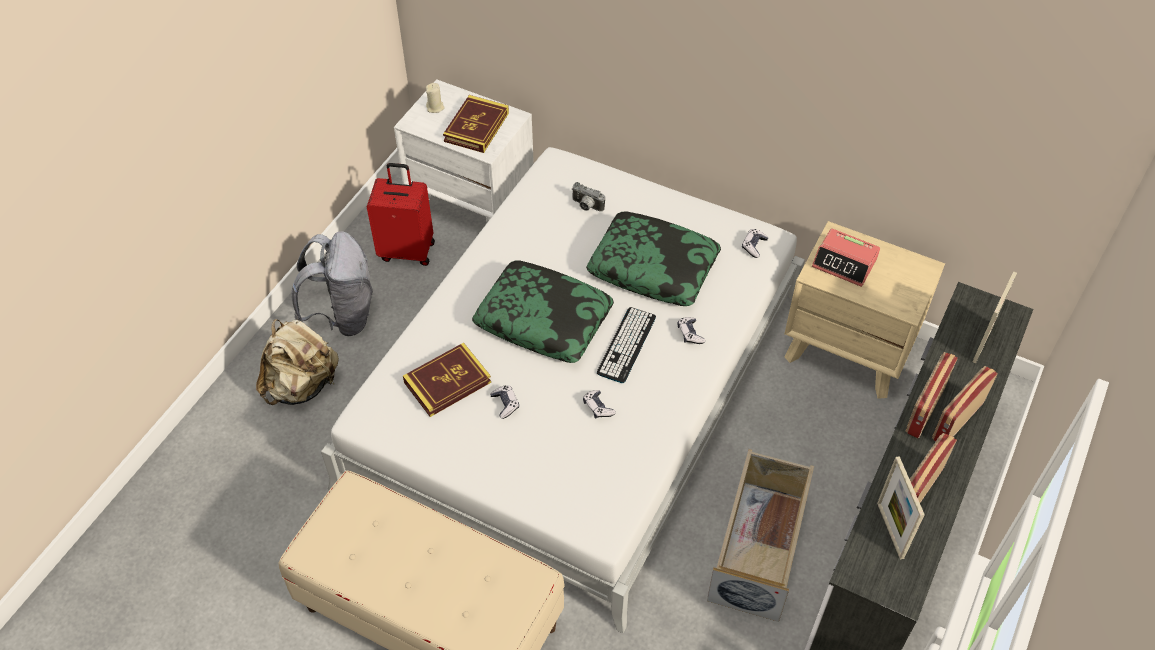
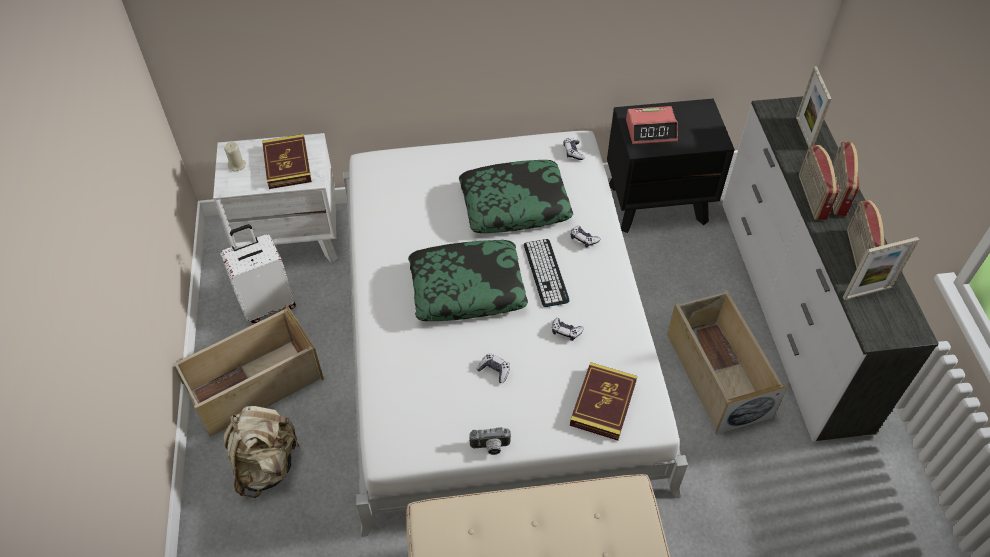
camera: 35 degrees left, 0 degrees up
(343, 315) = (254, 387): grey backpack -> beige storage box
(407, 250) = (267, 304): red suitcase -> white suitcase
(447, 382) = (433, 381): book -> book (603, 403)
(586, 206) = (423, 185): camera -> camera (490, 447)
(848, 350) = (657, 203): beige nightstand -> black nightstand
(890, 530) = (867, 292): picture frame -> picture frame turned 60 degrees counterclockwise

